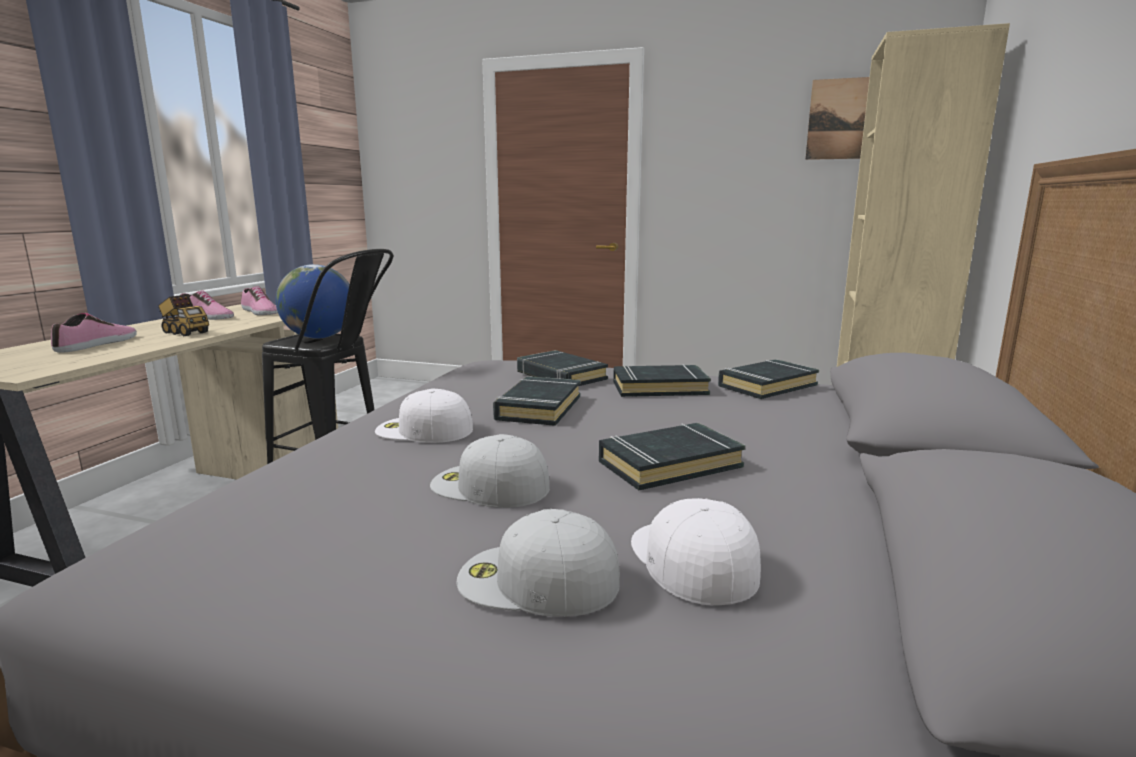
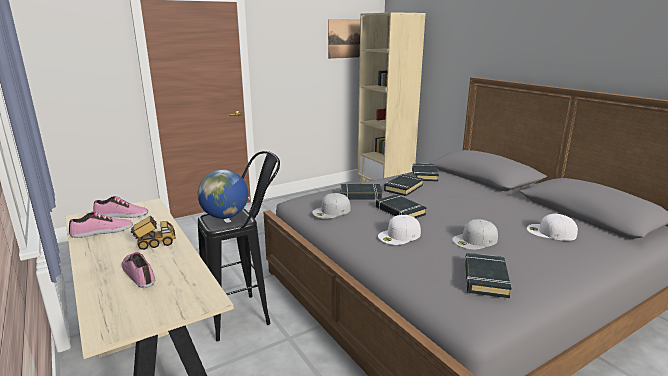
camera: 50 degrees left, 5 degrees up
(536, 580) = (549, 252): white cap -> white cap (331, 211)
(669, 464) = (483, 212): black book -> black book (485, 279)

